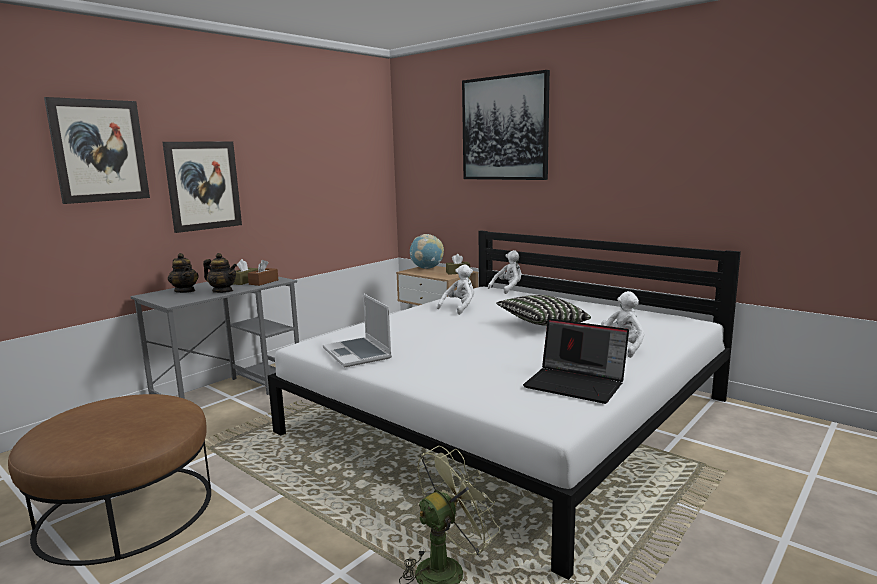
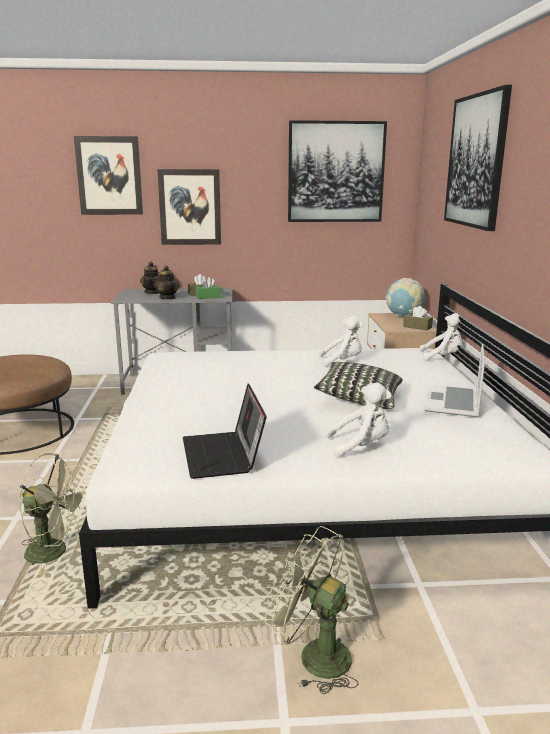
camera: 45 degrees right, 5 degrees up
(263, 282) = (208, 297): brown tissue box -> green tissue box
(335, 144) = (336, 172): none -> picture
(358, 354) = (172, 372): laptop -> laptop (453, 403)
(723, 501) = (314, 655): none -> green fan

